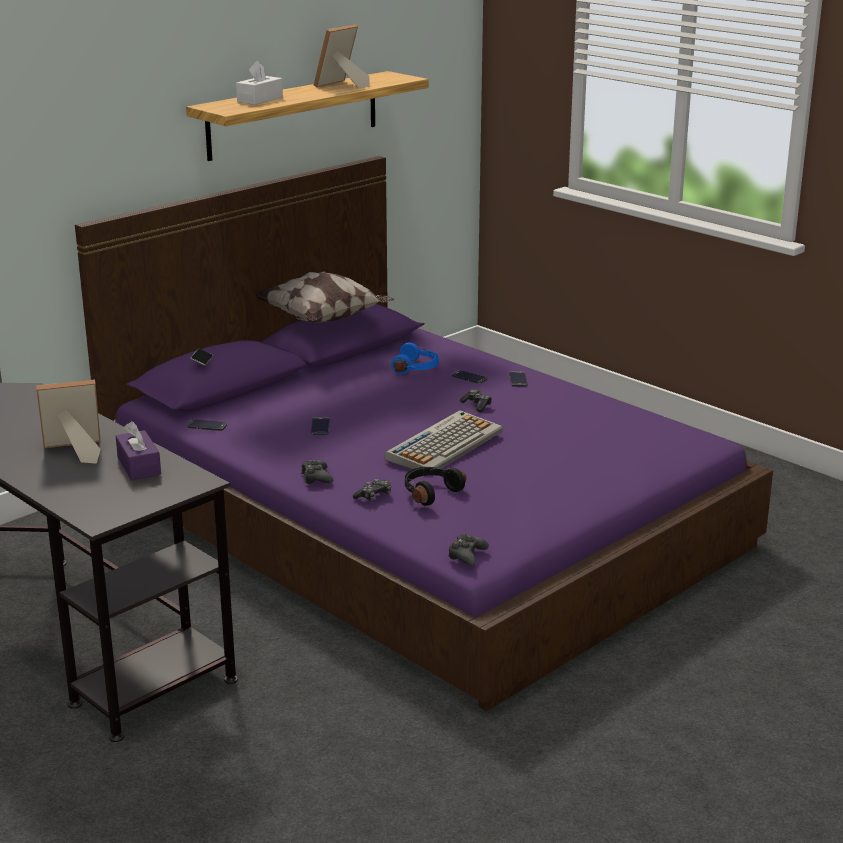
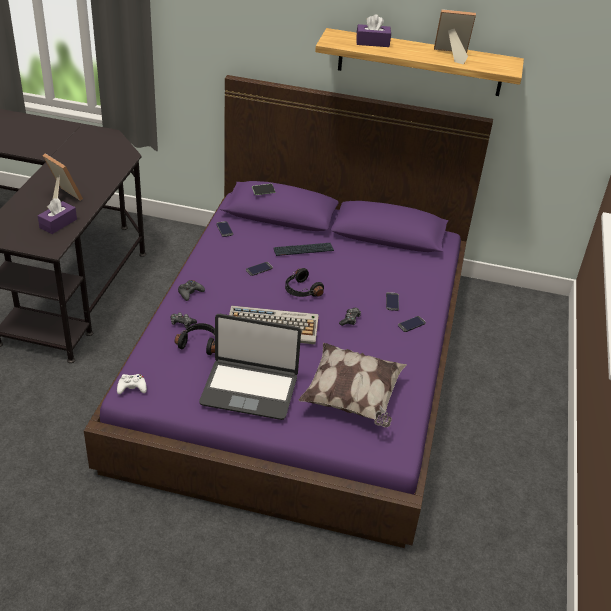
camera: 55 degrees right, 15 degrees up
(260, 99) = (372, 42): white tissue box -> purple tissue box
(315, 394) = (303, 250): none -> keyboard
(325, 320) = (374, 210): pillow -> pillow (352, 398)
(393, 415) = (301, 290): none -> black headphones
(416, 368) = (383, 275): blue headphones -> none
(467, 555) = (132, 387): black game controller -> white game controller
(544, 485) = (249, 389): none -> laptop

